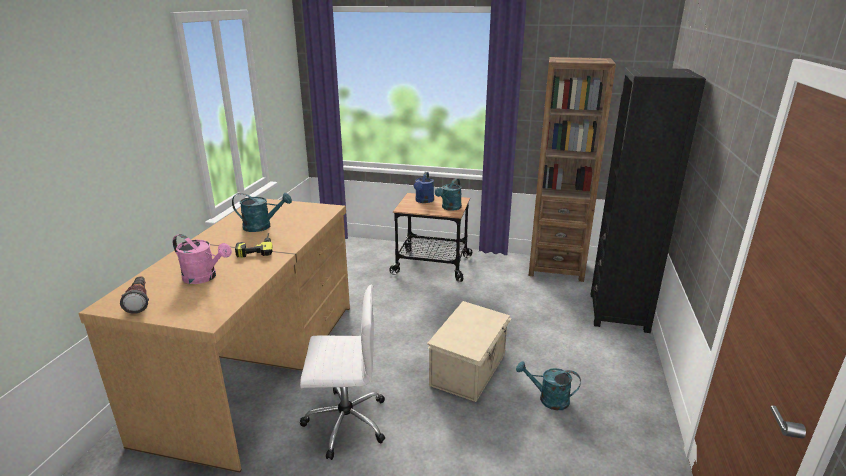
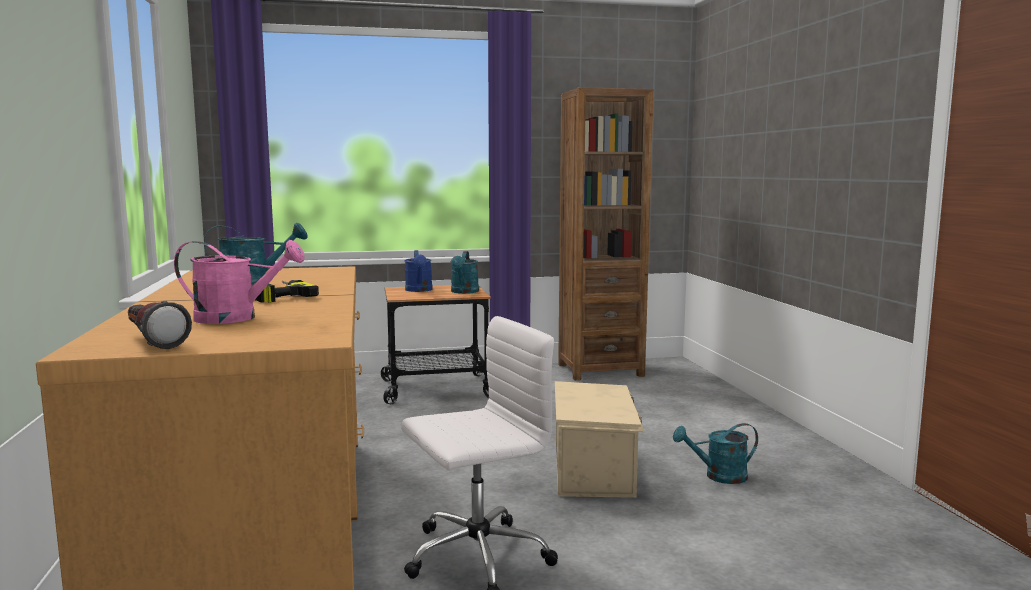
camera: 25 degrees left, 15 degrees down
(619, 312) = (711, 394): black bookcase -> none

